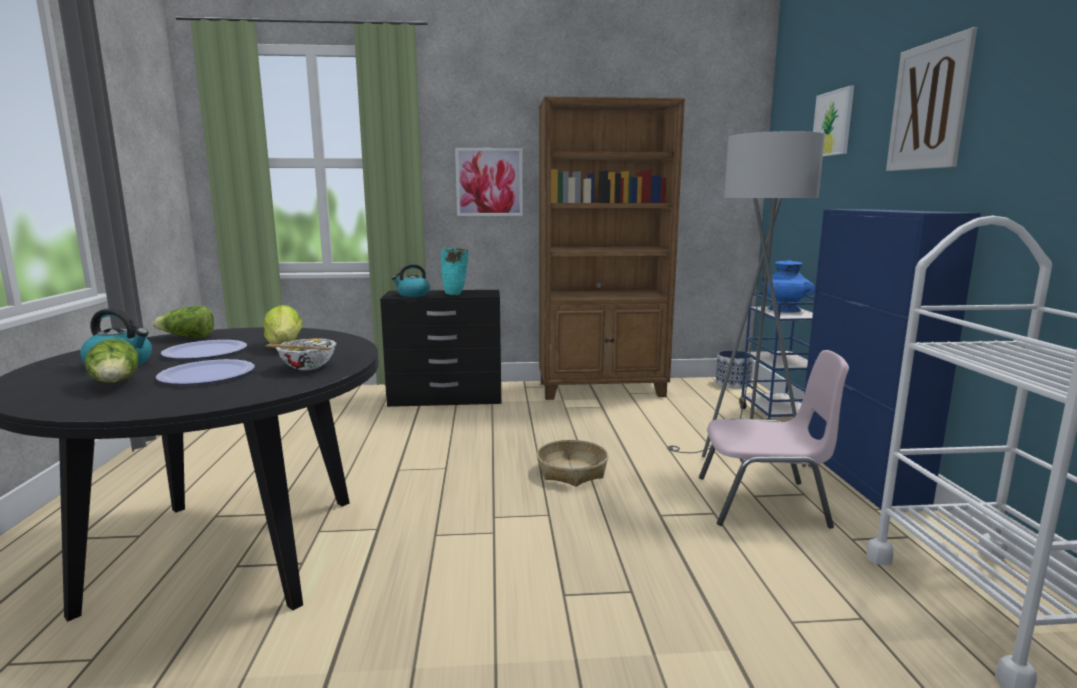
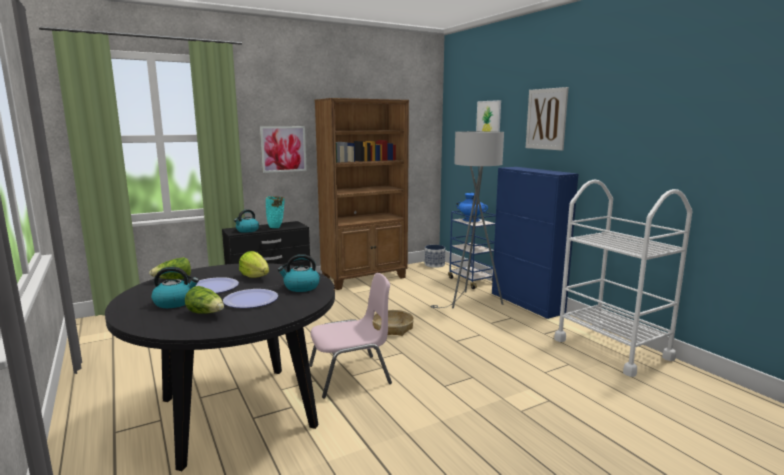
camera: 25 degrees left, 0 degrees up
(307, 367) = (301, 287): bowl -> kettle
(764, 502) = (497, 325): pink chair -> pink chair (351, 375)

